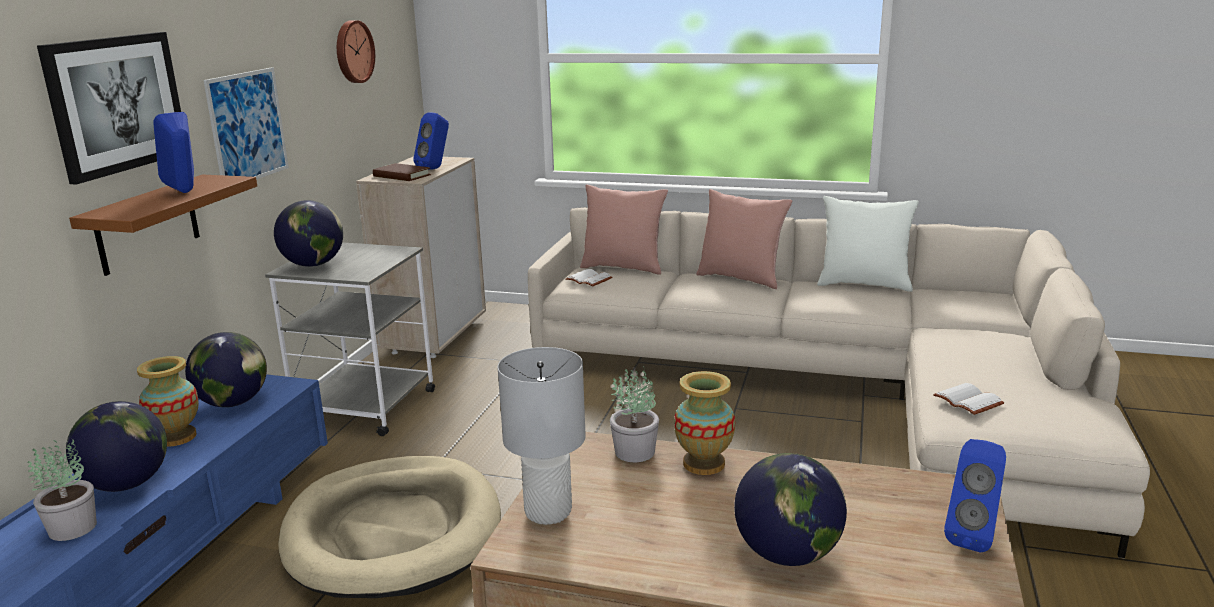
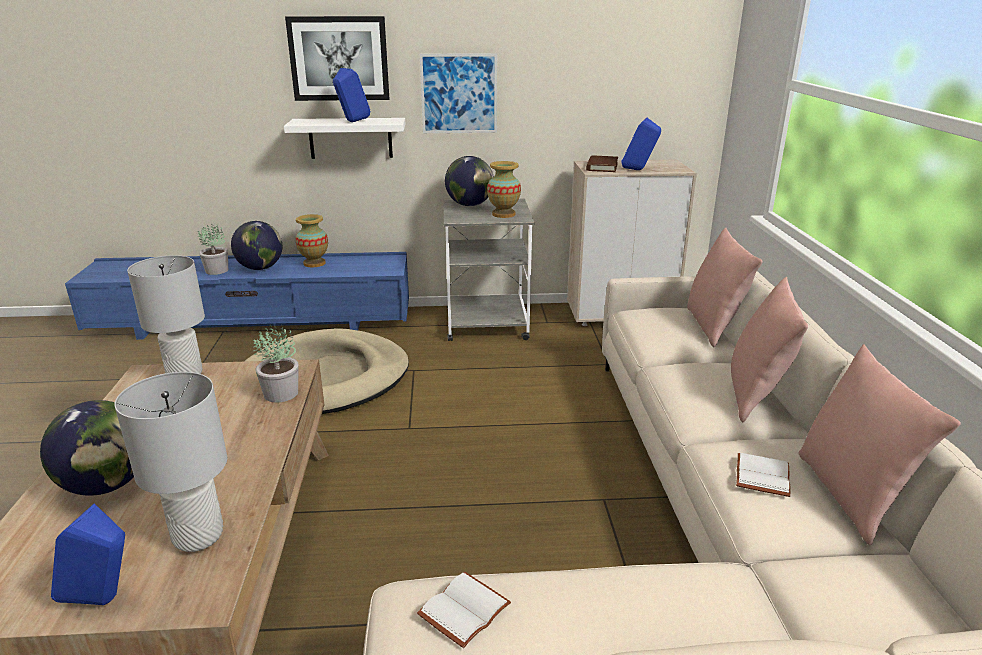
camera: 70 degrees right, 5 degrees up
(147, 224) = (350, 138): brown shelf -> white shelf
(233, 403) = (361, 264): globe -> none
(353, 52) = (614, 52): wall clock -> none
(587, 280) = (654, 315): white book -> white book (760, 475)
(703, 464) = (261, 427): vase -> vase (503, 214)
(864, 284) = (850, 495): white pillow -> pink pillow
(891, 493) = (200, 539): none -> grey table lamp

